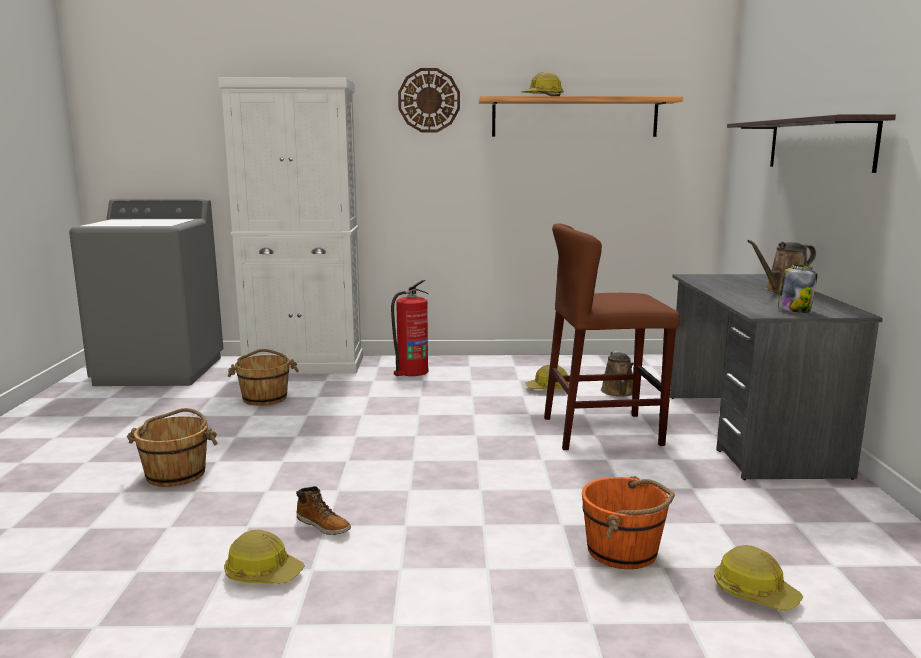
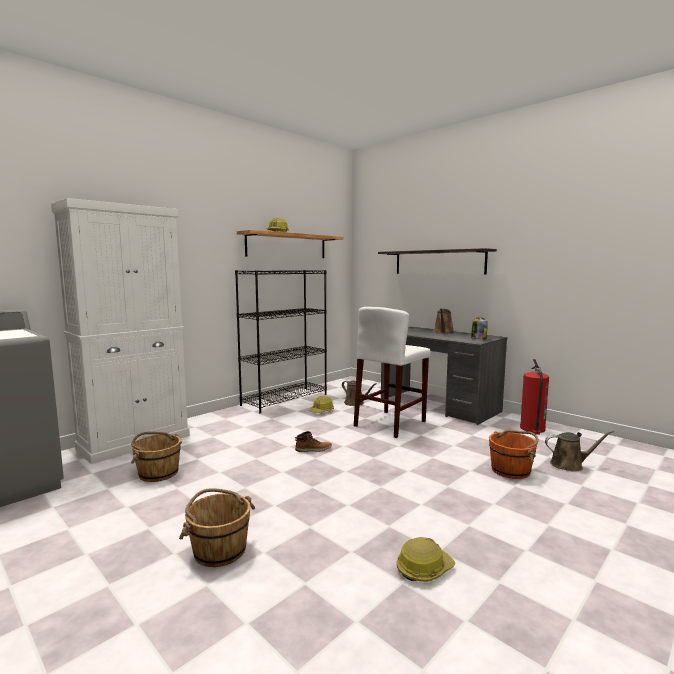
camera: 45 degrees left, 5 degrees down
(324, 525) = (388, 526): boot -> boot (313, 449)
(411, 371) = (225, 424): fire extinguisher -> fire extinguisher (532, 429)
(429, 100) = (206, 230): wall clock -> none
(537, 362) = (285, 399): none -> black bookcase
(602, 431) = (390, 423): brown stool -> white stool
(754, 592) = (569, 465): hard hat -> brown watering can

